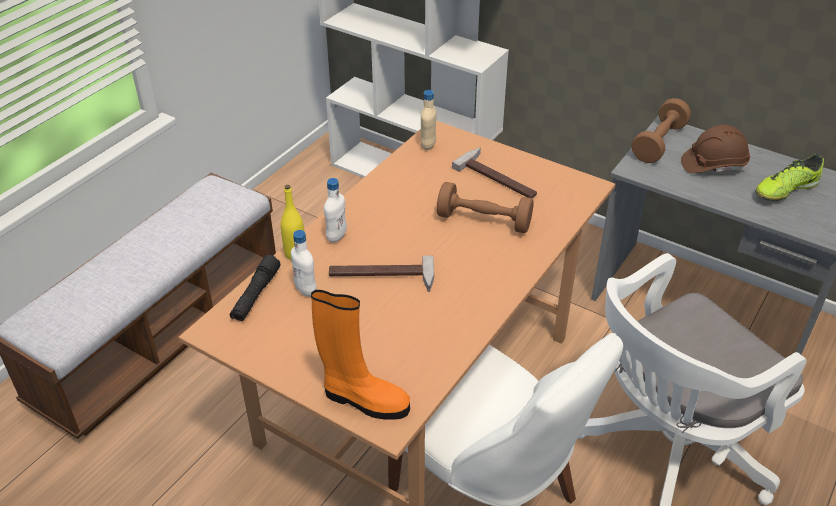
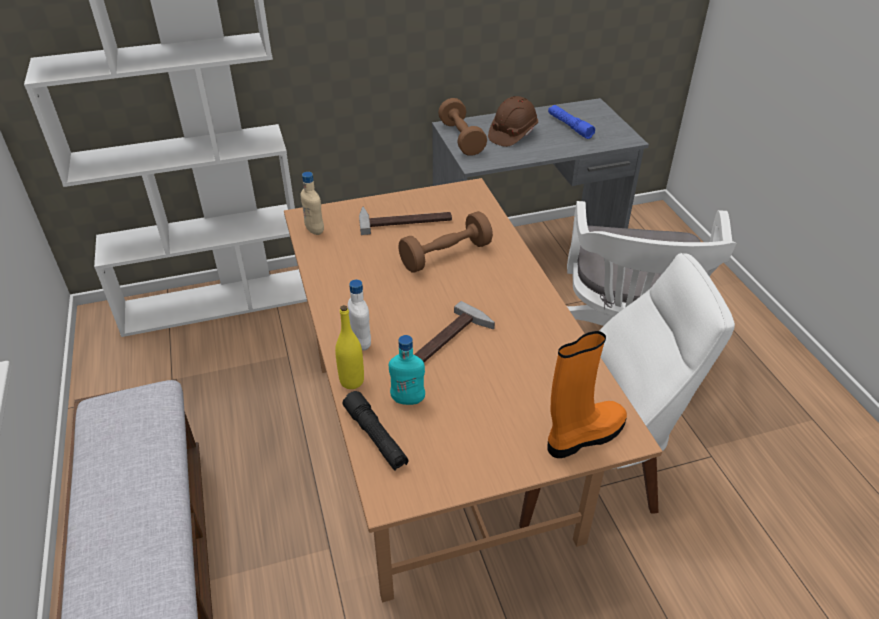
camera: 50 degrees left, 0 degrees up
(305, 290) = (408, 399): white bottle -> turquoise bottle
(785, 190) = (569, 126): shoe -> blue flashlight

